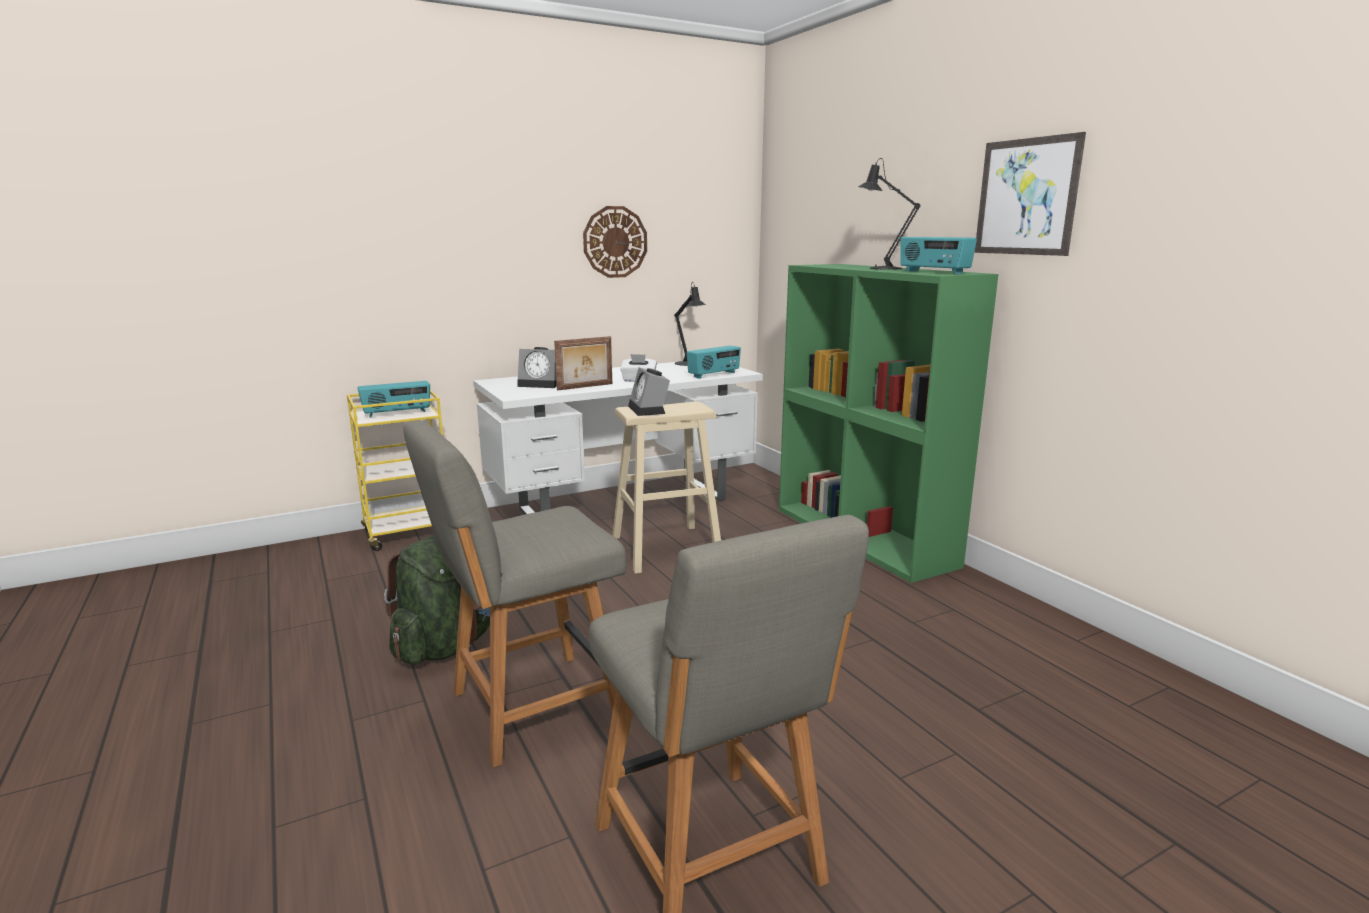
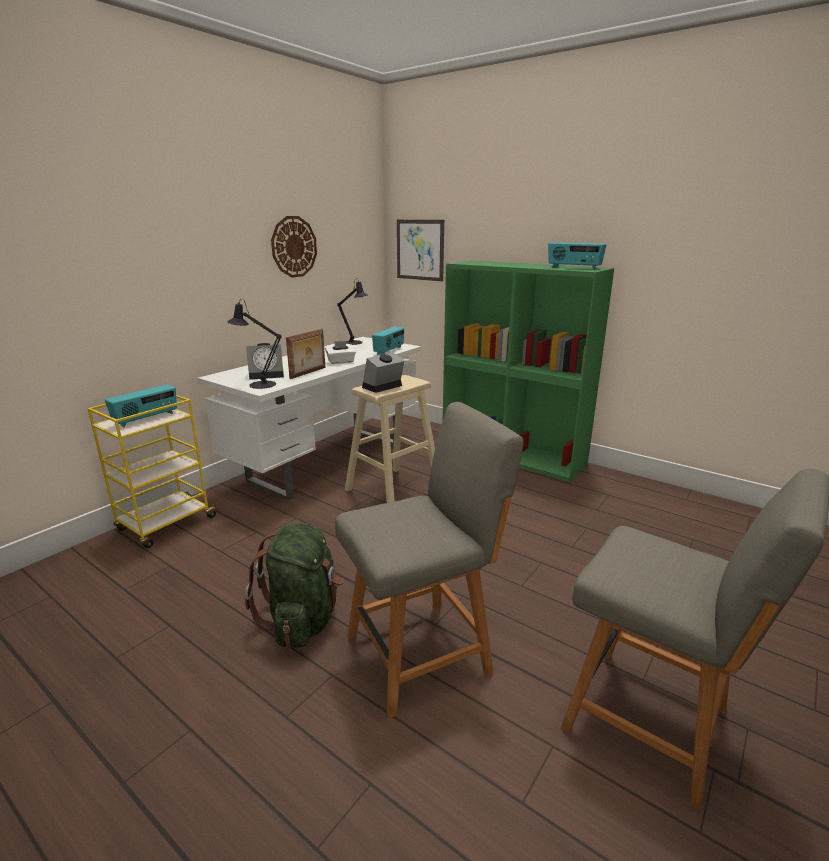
camera: 25 degrees left, 5 degrees up
(529, 708) = (422, 652): grey chair -> grey chair turned 150 degrees counterclockwise
(649, 410) = (382, 387): alarm clock -> alarm clock turned 90 degrees clockwise
(880, 268) = (523, 265): black table lamp -> black table lamp (258, 384)
(1026, 197) = (634, 215): picture -> picture (420, 250)

